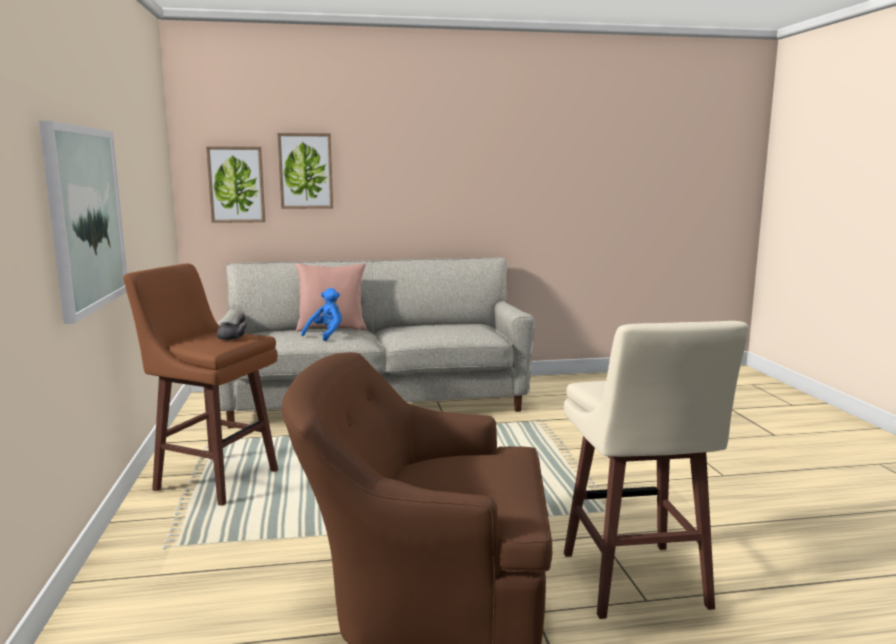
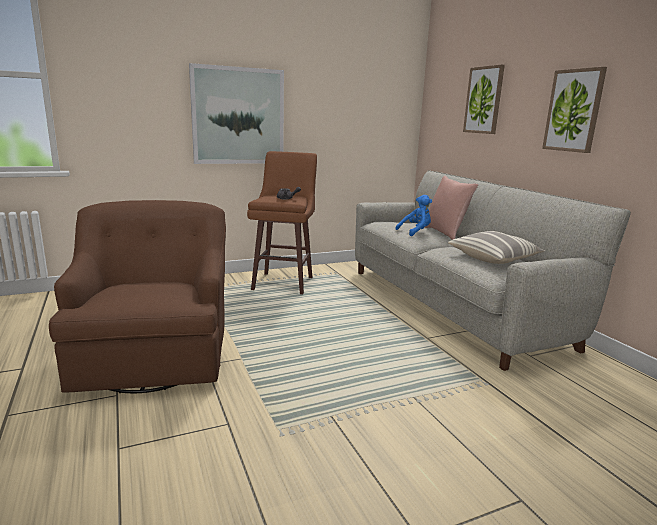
camera: 75 degrees right, 5 degrees up
(236, 184) = (446, 111): picture -> picture (573, 110)
(326, 335) = (415, 232): blue plush toy -> blue plush toy turned 45 degrees counterclockwise
(444, 328) = (494, 258): none -> pillow
(634, 583) = (146, 443): beige stool -> none

